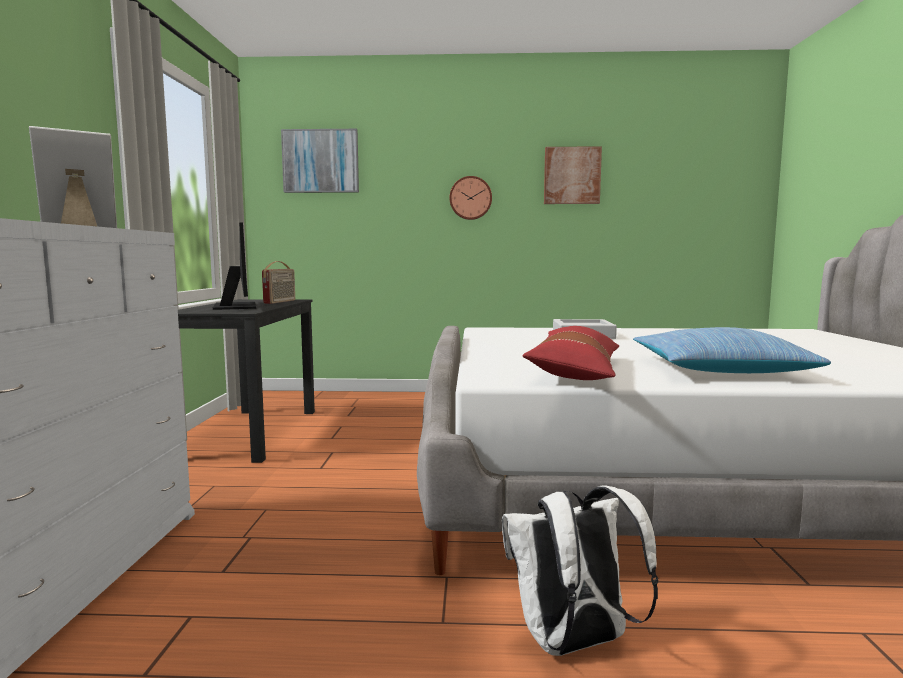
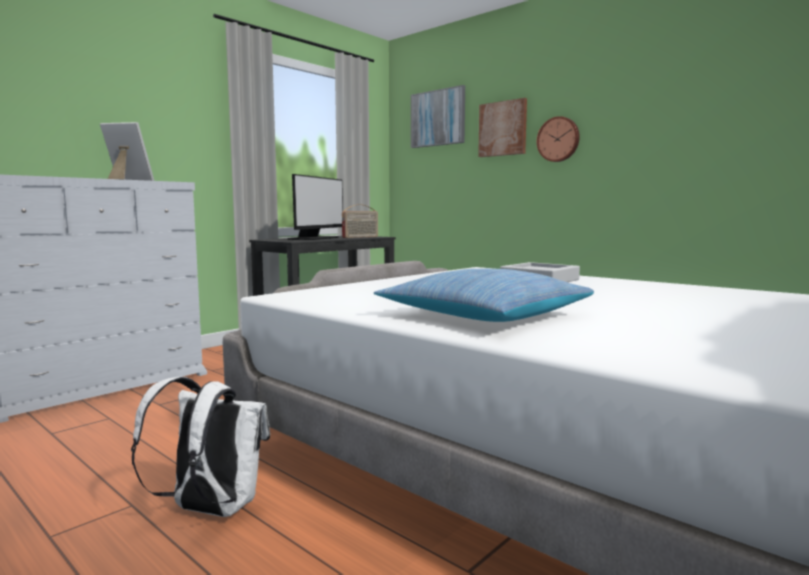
camera: 40 degrees right, 0 degrees up
(572, 175) = (670, 103): picture -> picture (503, 128)
(576, 371) = (362, 299): red pillow -> none

